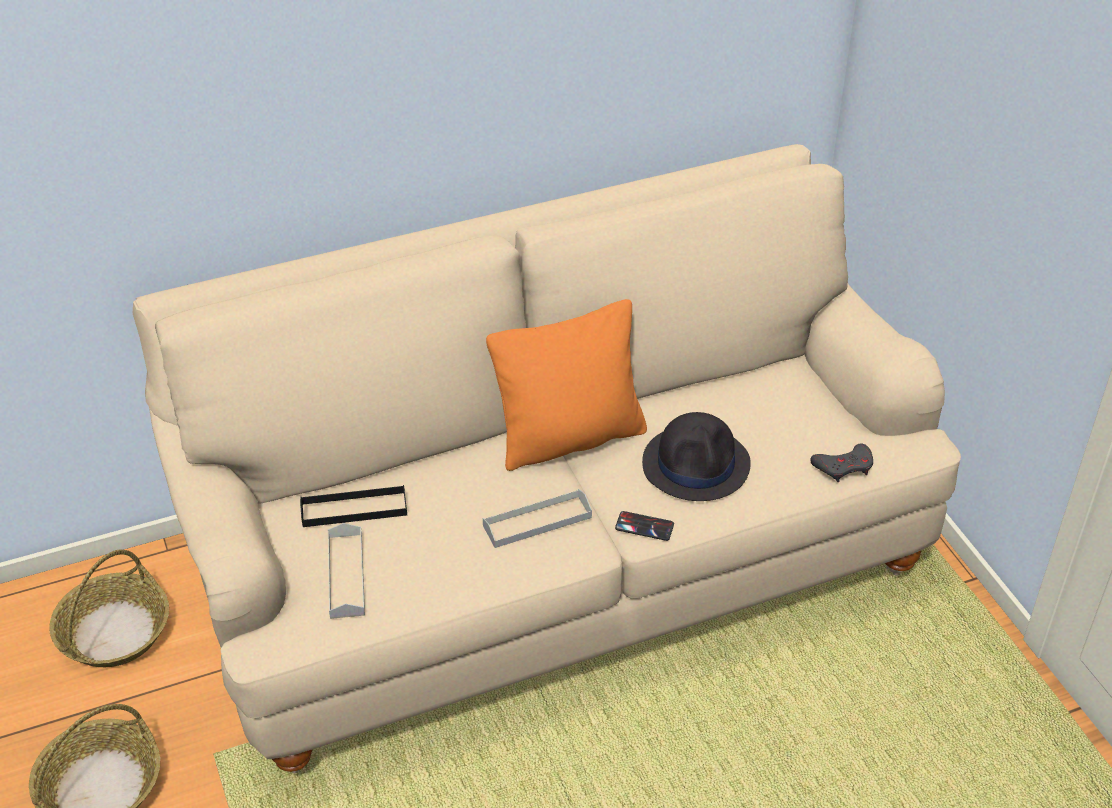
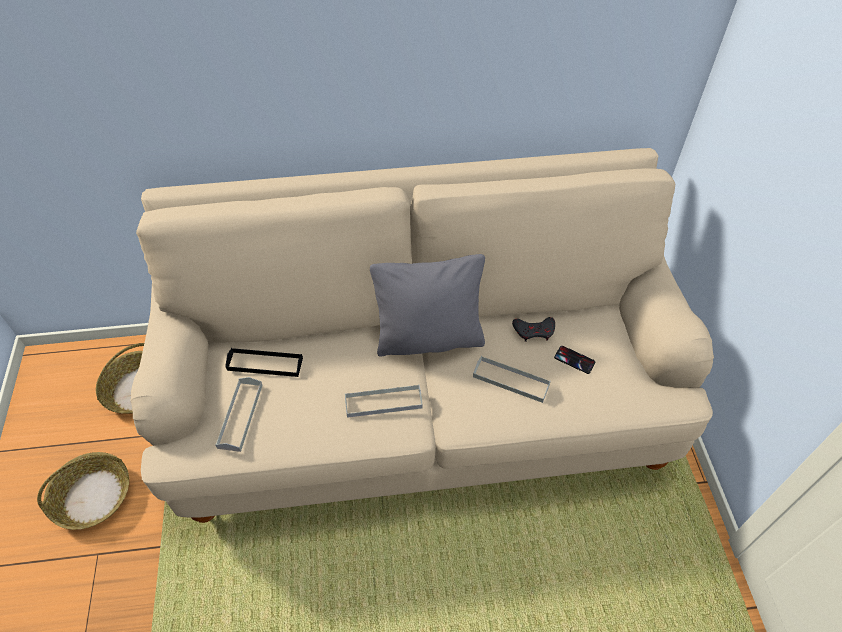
camera: 15 degrees right, 10 degrees up
(569, 438) = (429, 338): orange pillow -> grey pillow
(644, 526) = (457, 423): phone -> phone (574, 360)
(696, 464) = (511, 380): black hat -> grey tray
(844, 466) = (619, 407): grey game controller -> grey game controller (534, 331)

